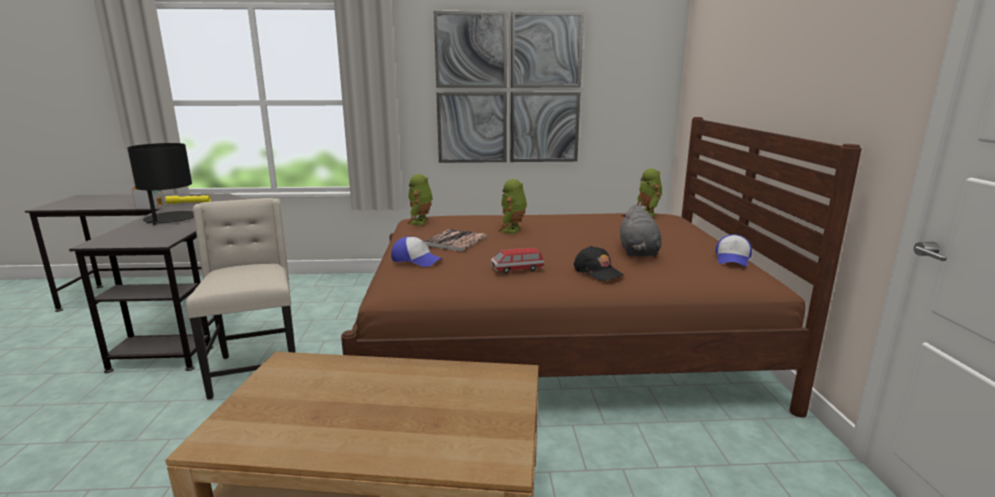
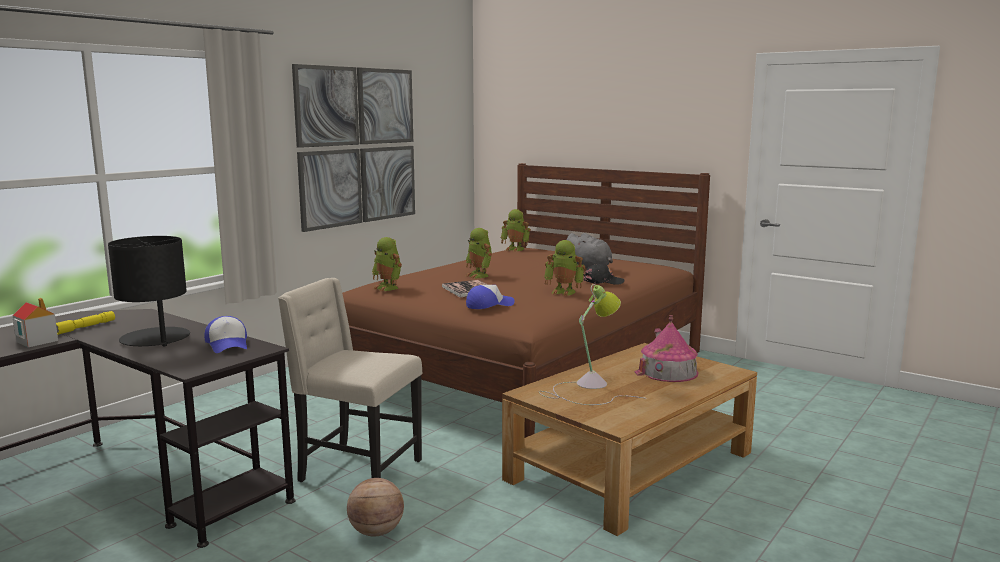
camera: 50 degrees left, 5 degrees down
(149, 423) = (376, 532): none -> basketball
(329, 385) = (588, 387): none -> table lamp
(442, 414) = (668, 371): none -> toy house
(517, 269) = (564, 292): toy car -> toy robot
(732, 259) = (635, 261): cap -> cap (228, 344)

